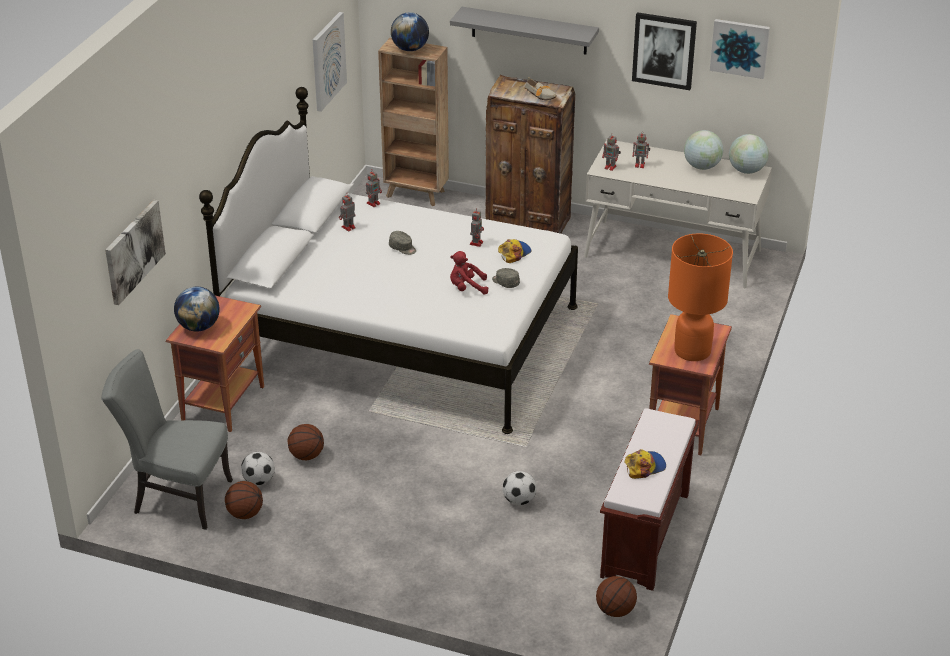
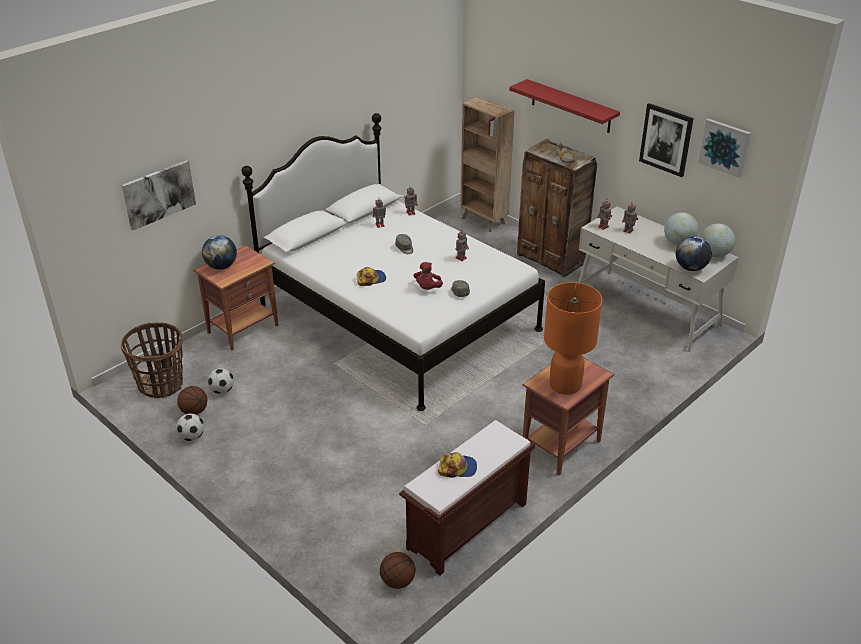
camera: 25 degrees right, 0 degrees up
(176, 497) = (161, 385): grey chair -> basket
(306, 455) = (267, 382): basketball -> none
(328, 61) = (418, 102): picture -> none
(410, 49) = (486, 106): globe -> globe (690, 268)
(467, 288) = (427, 288): red plush toy -> red plush toy turned 105 degrees counterclockwise
(514, 253) = (483, 272): cap -> cap (371, 279)
(519, 500) = (390, 465): football -> football (192, 437)
(529, 30) = (571, 106): grey shelf -> red shelf

